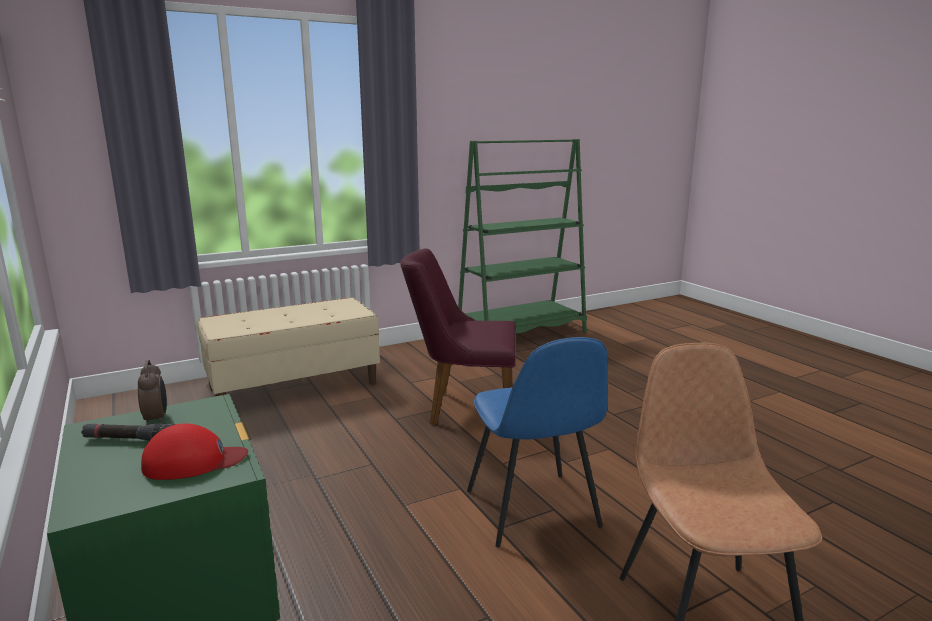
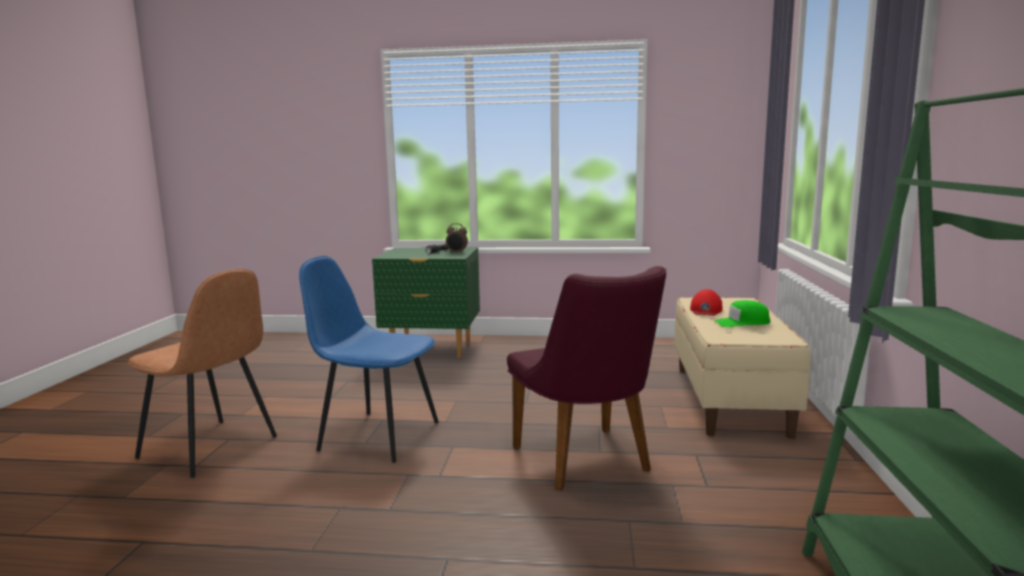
camera: 125 degrees right, 5 degrees down
(194, 461) = (405, 254): red cap -> red cap (705, 310)
(306, 312) = (742, 323): none -> green cap
(463, 408) = (587, 463): purple chair -> purple chair turned 120 degrees clockwise

